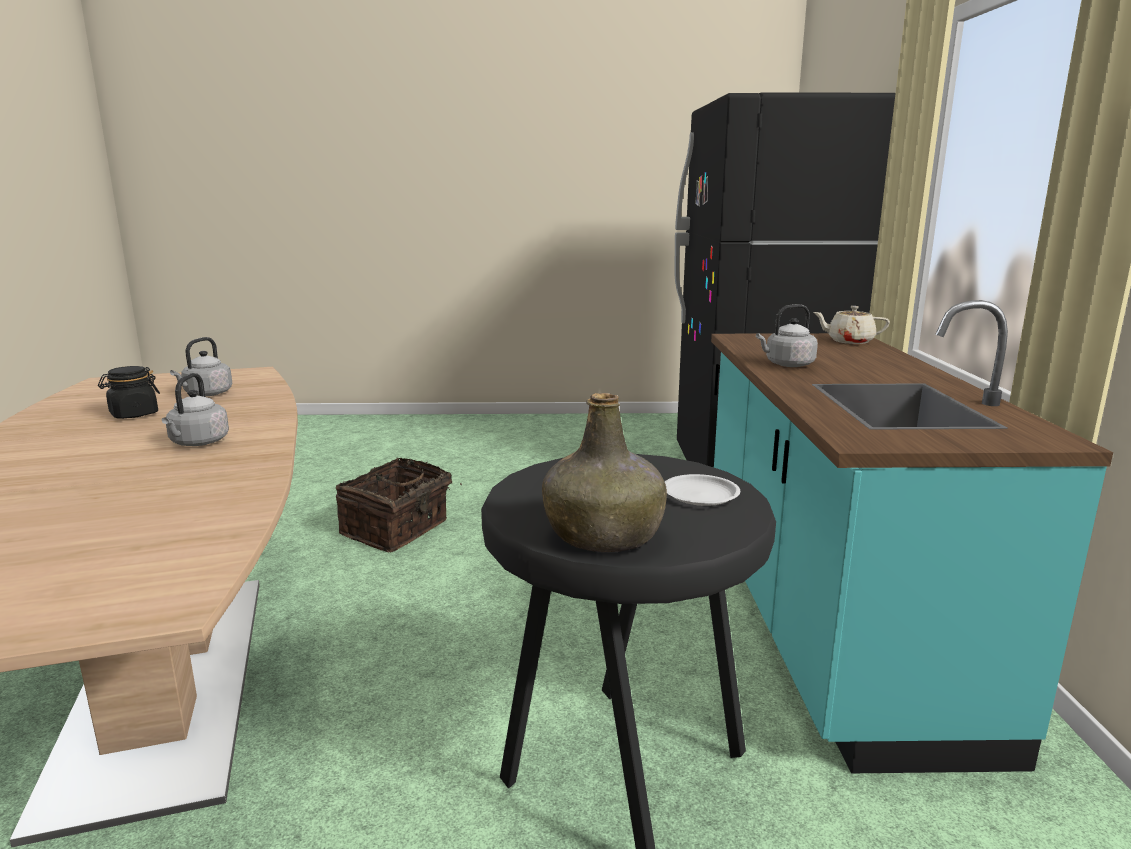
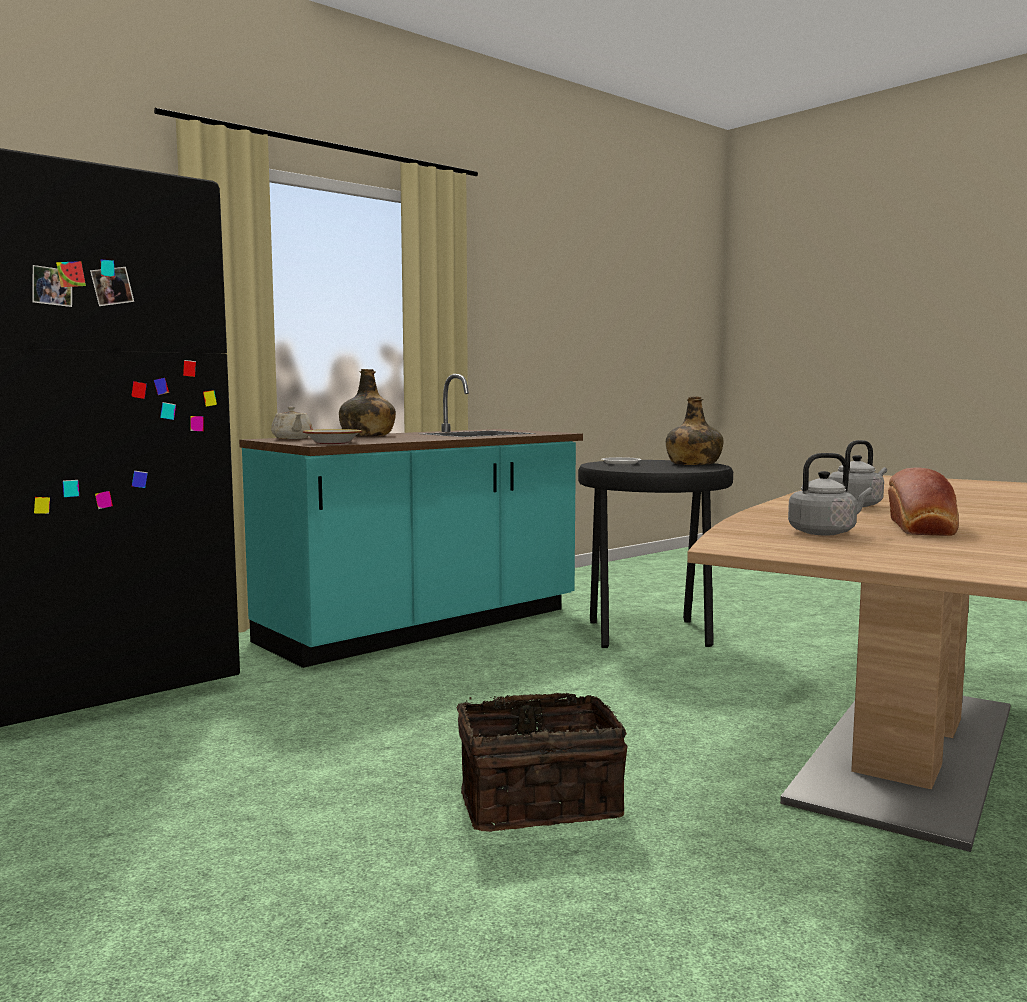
camera: 130 degrees left, 10 degrees down
(133, 414) = (922, 528): black jar -> bread
(751, 341) = (333, 443): none -> bowl
(787, 364) = (415, 438): grey kettle -> none
(884, 362) = (367, 435): none -> green bottle

